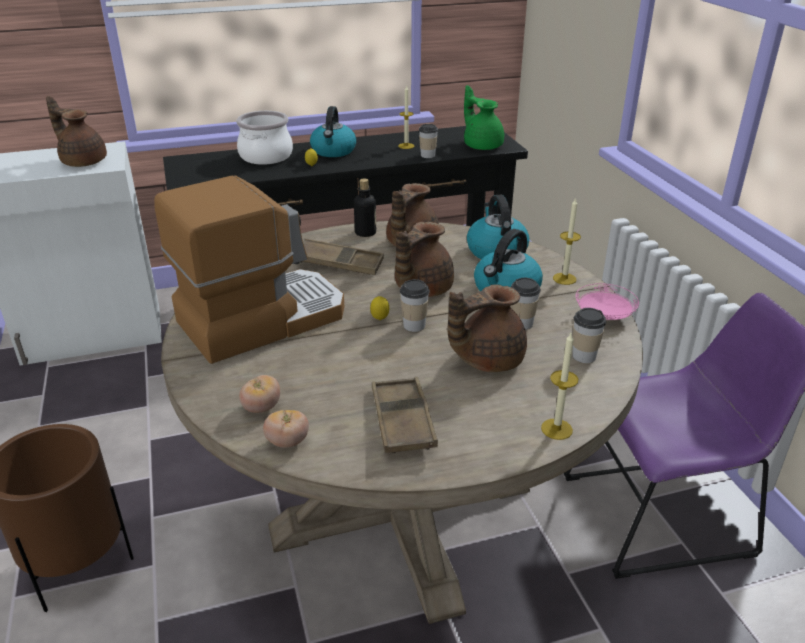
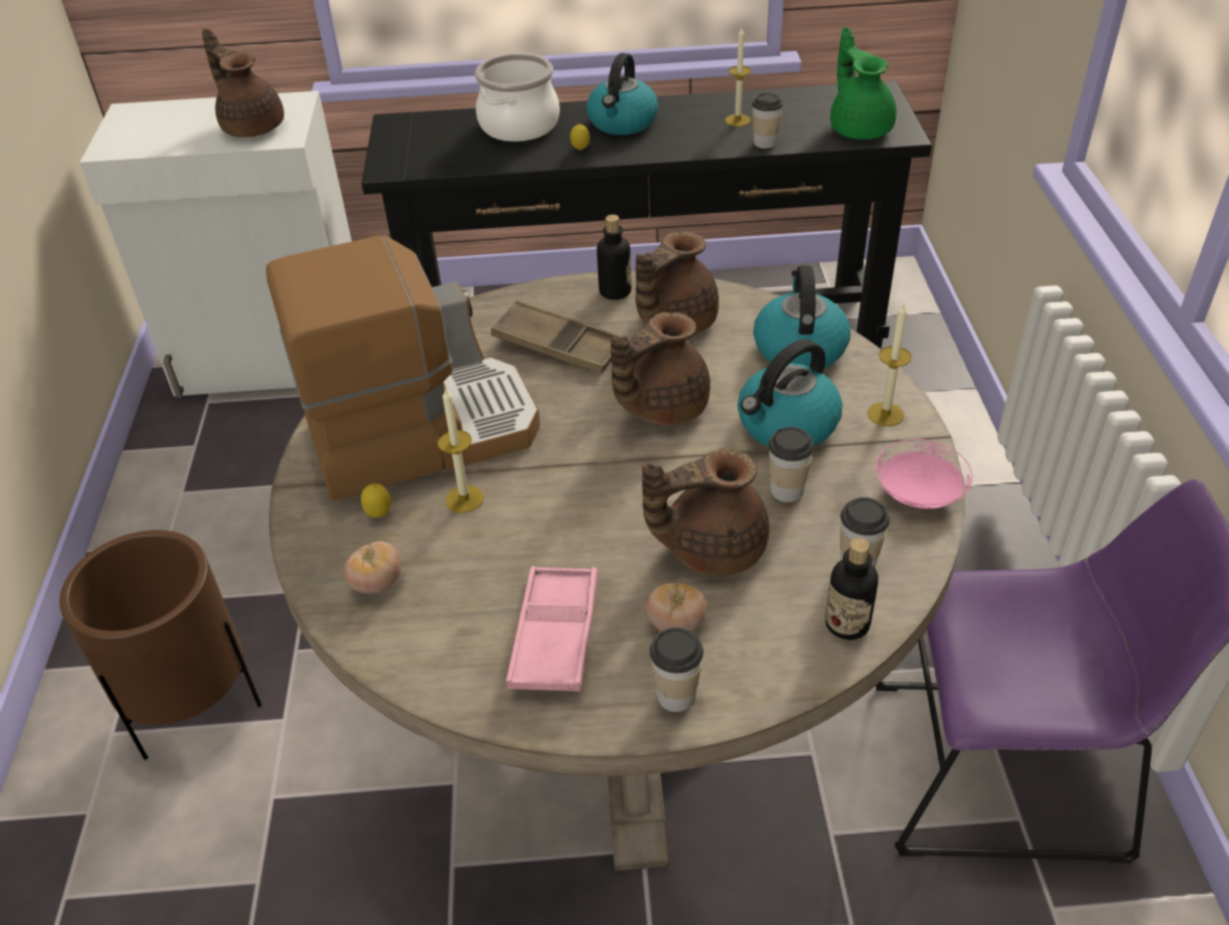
camera: 15 degrees right, 10 degrees up
(287, 442) = (393, 644): tomato -> tomato (676, 624)
(380, 320) = (582, 456): lemon -> lemon (379, 515)
(402, 421) = (555, 635): brown tray -> pink tray
(414, 325) = (628, 472): cup -> cup (676, 695)
(556, 429) = (766, 684): candle -> candle (464, 499)
(593, 389) = (847, 624): none -> bottle

